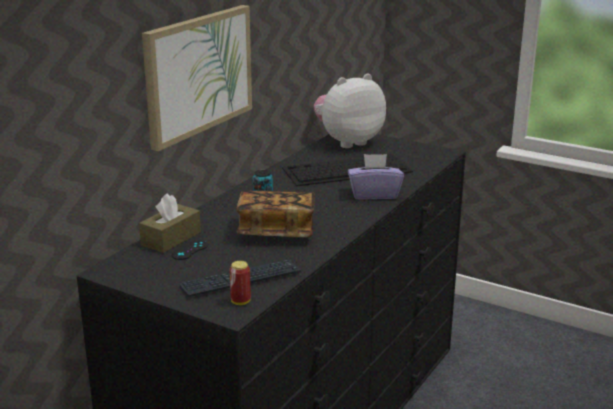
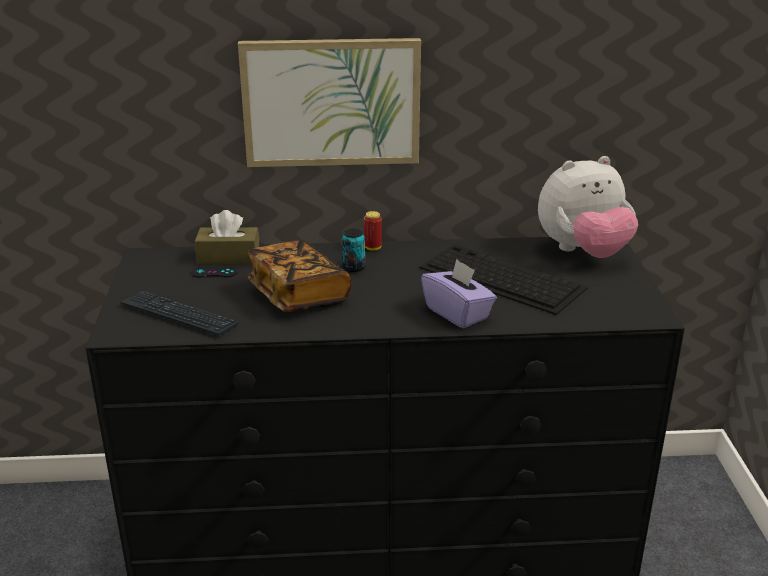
camera: 55 degrees right, 5 degrees up
(240, 302) = (137, 330): can -> can (373, 248)
(348, 142) = (583, 252): plush toy -> plush toy turned 135 degrees clockwise

